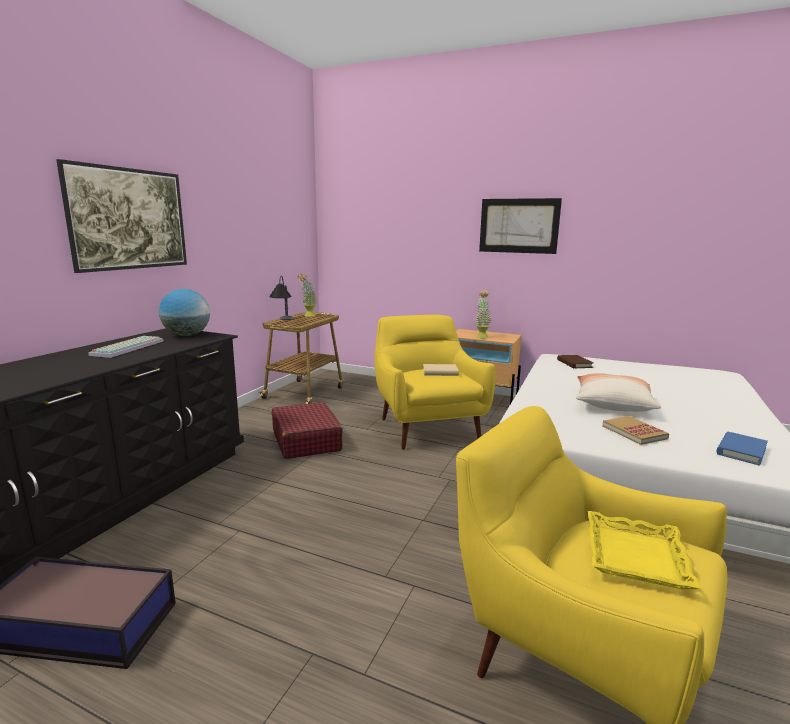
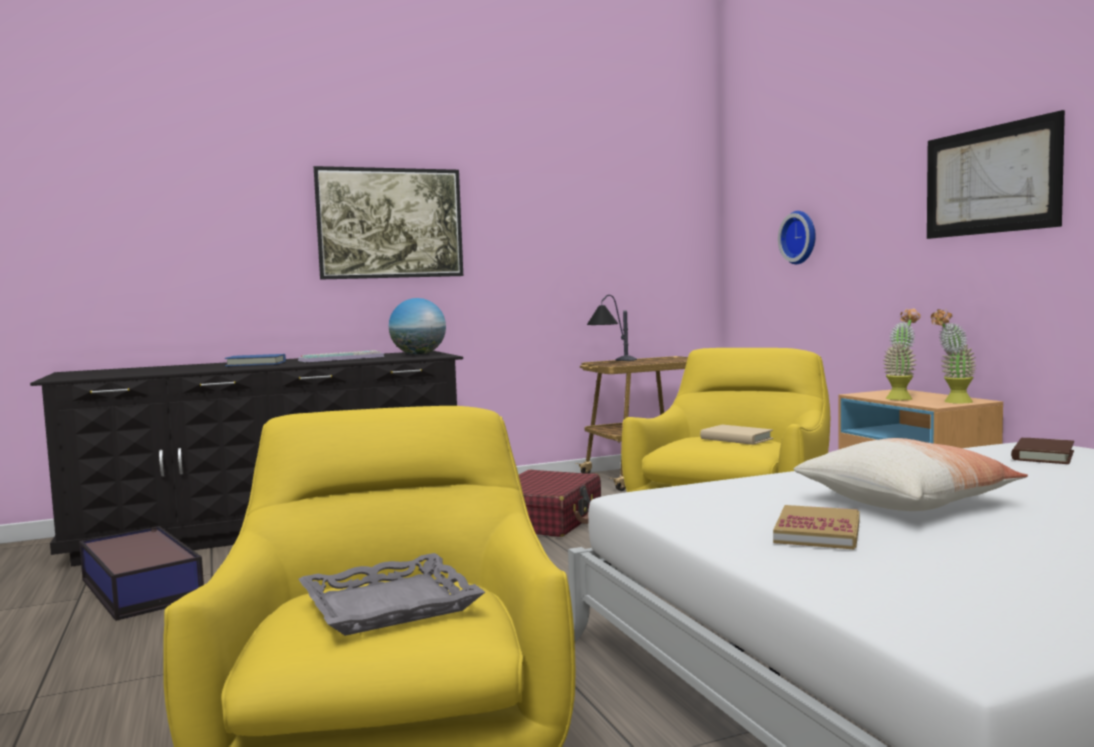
camera: 45 degrees right, 10 degrees down
(308, 316) = (666, 359): potted plant -> potted plant (952, 402)
(387, 240) = (800, 237): none -> wall clock
(637, 556) = (389, 605): yellow tray -> grey tray
(741, 451) = (967, 592): blue book -> blue book (256, 364)

